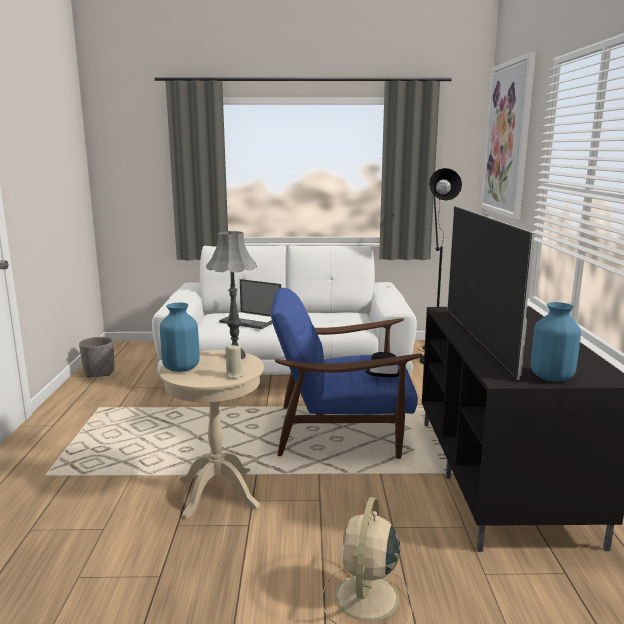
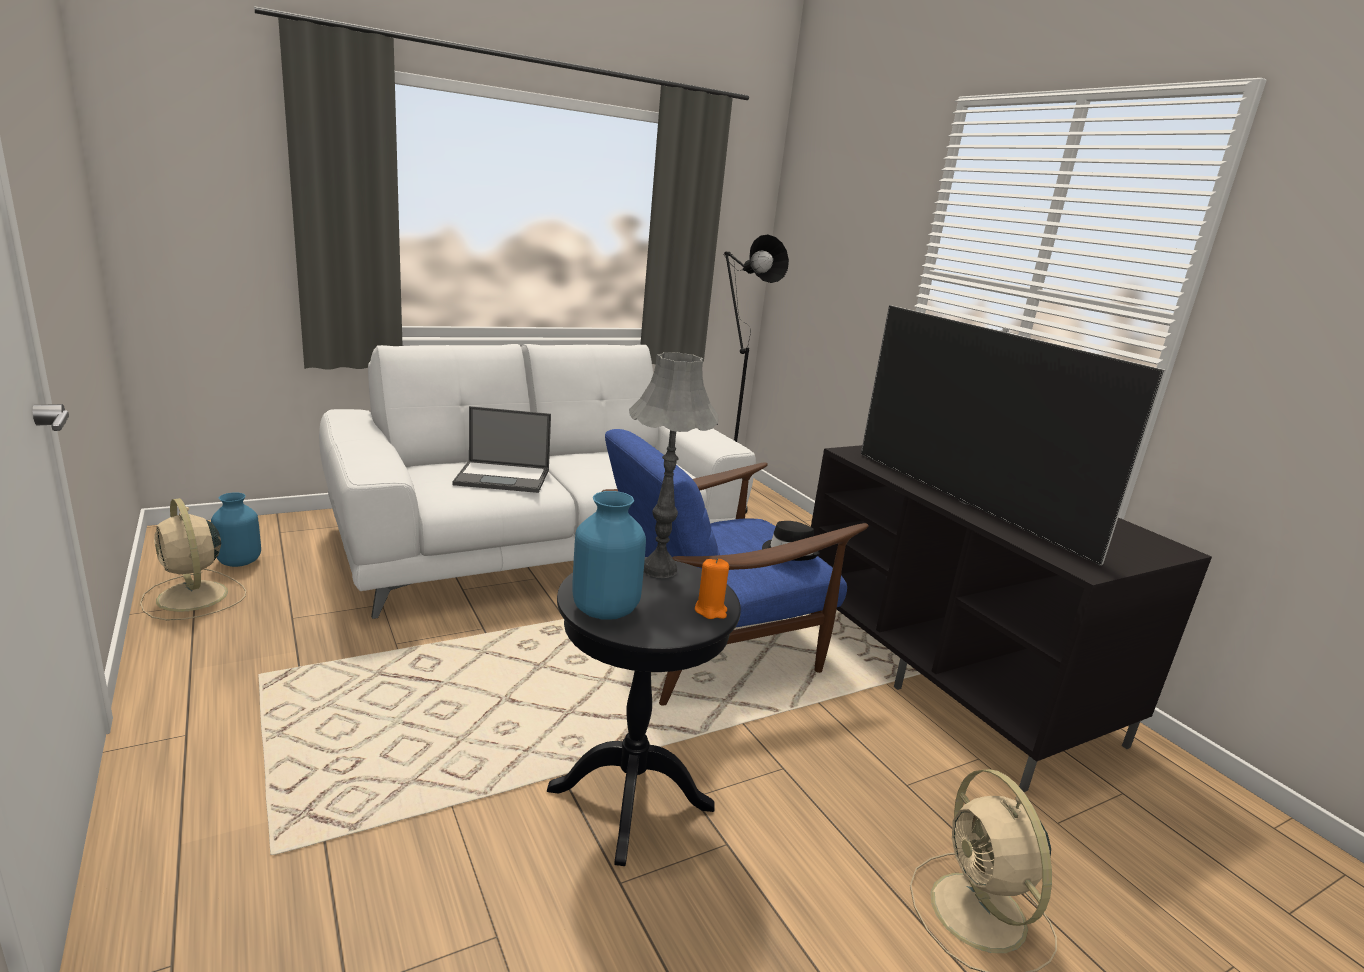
camera: 30 degrees left, 5 degrees up
(99, 373) = (193, 597): grey planter -> beige fan
(218, 493) = (630, 798): beige side table -> black side table
(234, 375) = (711, 610): beige candle -> orange candle
(507, 139) = (834, 198): picture -> none
(551, 377) = (1119, 555): blue vase -> blue vase (238, 562)

